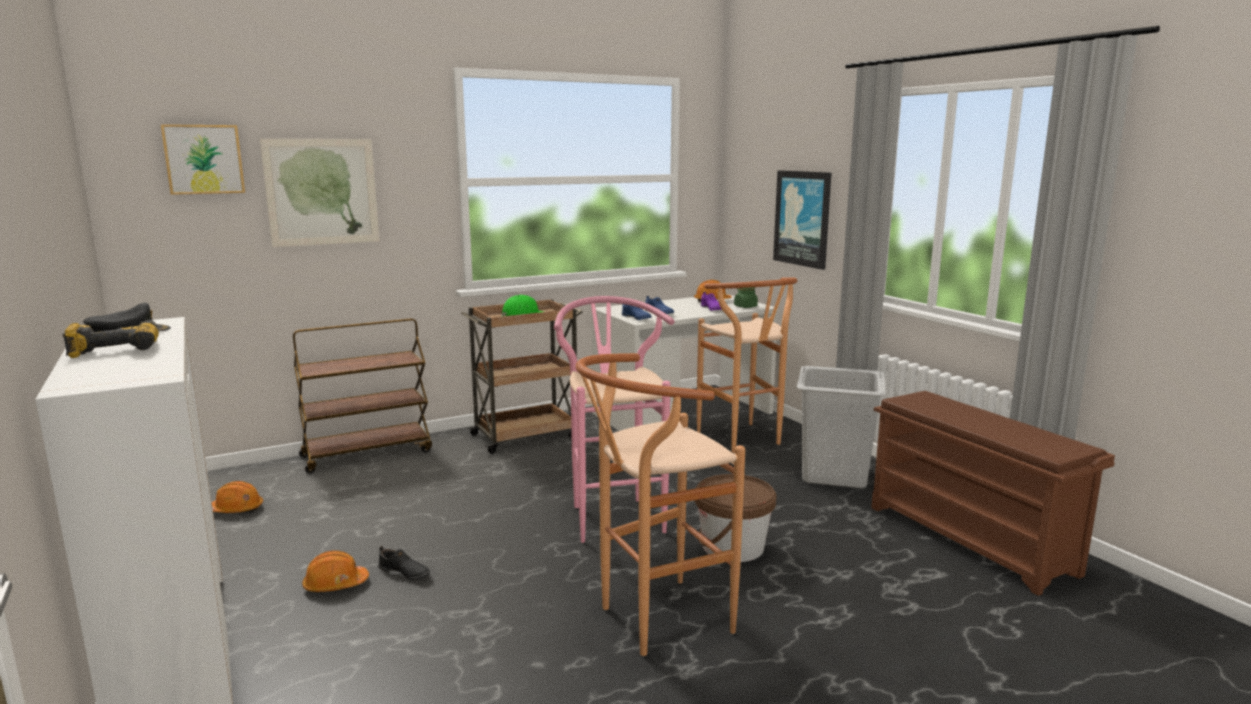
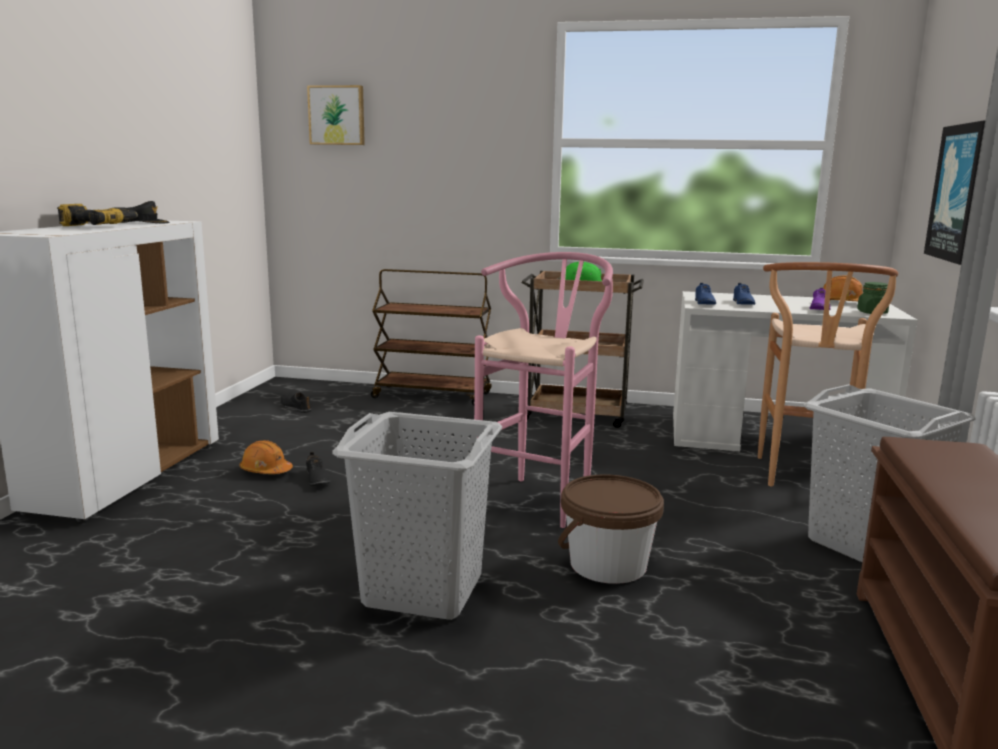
camera: 40 degrees right, 0 degrees up
(236, 509) = (295, 407): orange hard hat -> black shoe
(322, 192) = (425, 147): picture -> none
(653, 621) = (422, 589): brown stool -> grey laundry basket

